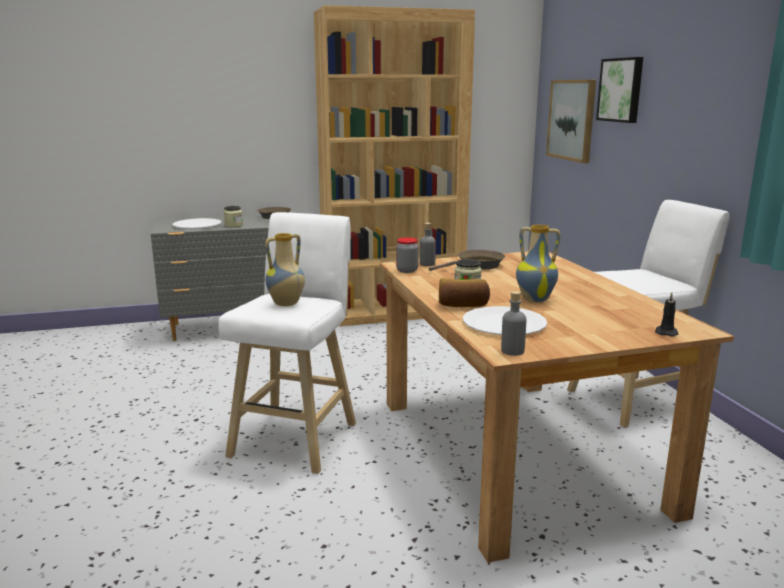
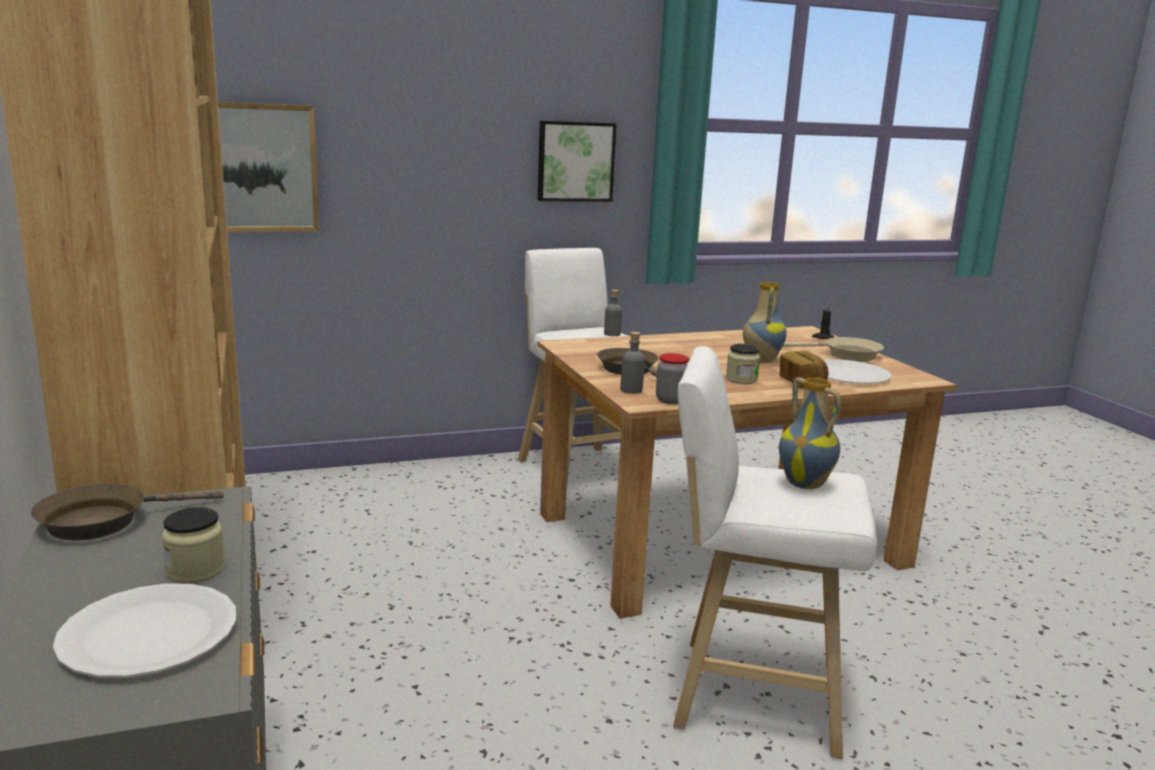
camera: 95 degrees left, 0 degrees up
(512, 351) = (917, 377): grey bottle -> grey bottle (612, 334)
(586, 333) = (846, 355): none -> beige frying pan
(621, 90) = (384, 123): picture -> picture (575, 161)

